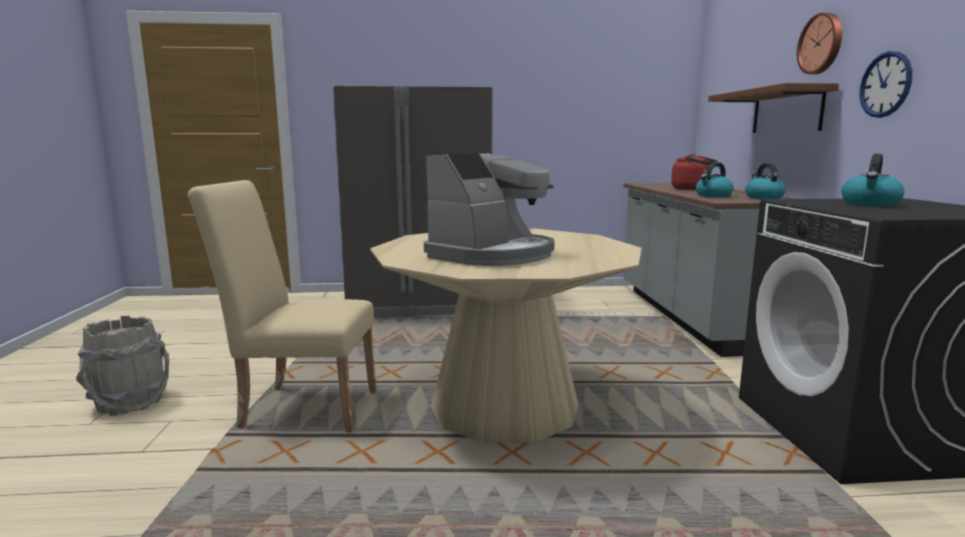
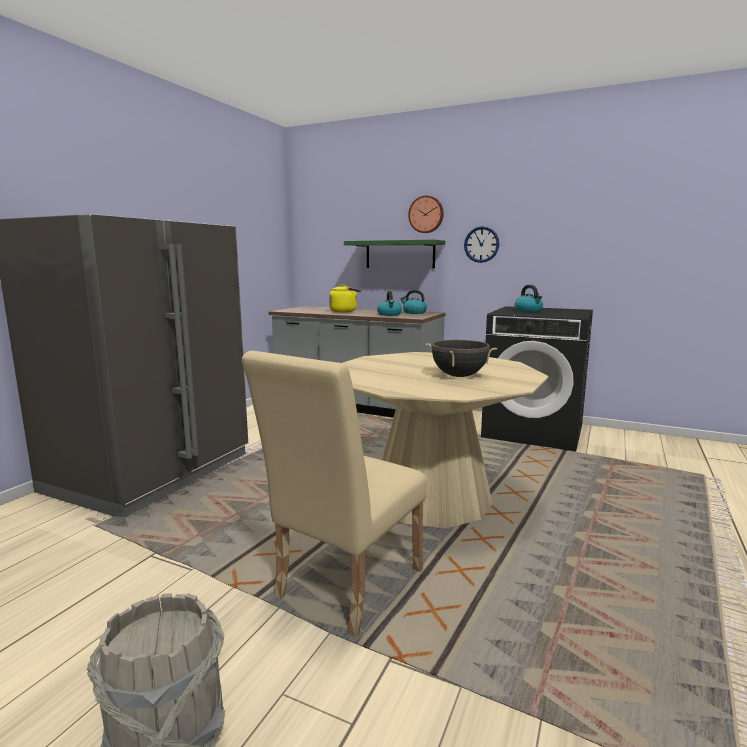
camera: 60 degrees left, 0 degrees up
(493, 254) = (459, 376): coffee machine -> black cooking pot
(692, 189) = (345, 311): red kettle -> yellow kettle
(786, 111) = (400, 254): brown shelf -> green shelf

